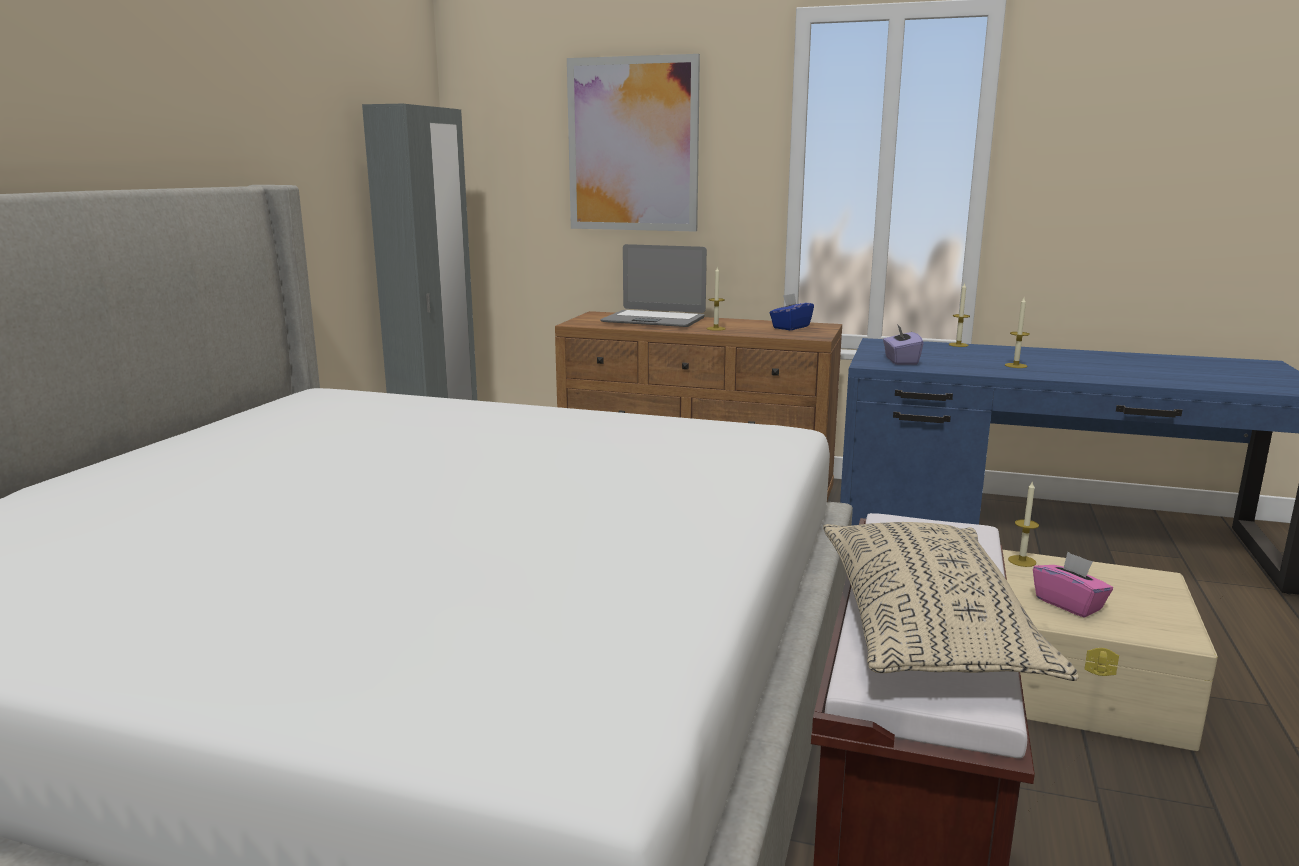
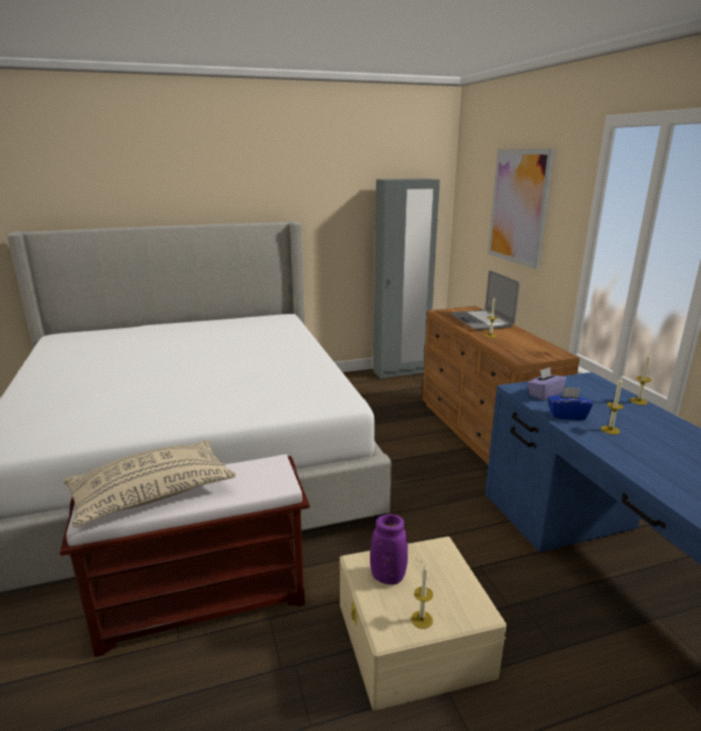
camera: 55 degrees right, 5 degrees up
(790, 327) = (534, 348): blue tissue box -> blue tissue box (567, 415)
(1022, 561) = (435, 546): candle -> candle (421, 619)
(1069, 604) = (388, 576): pink tissue box -> purple vase

